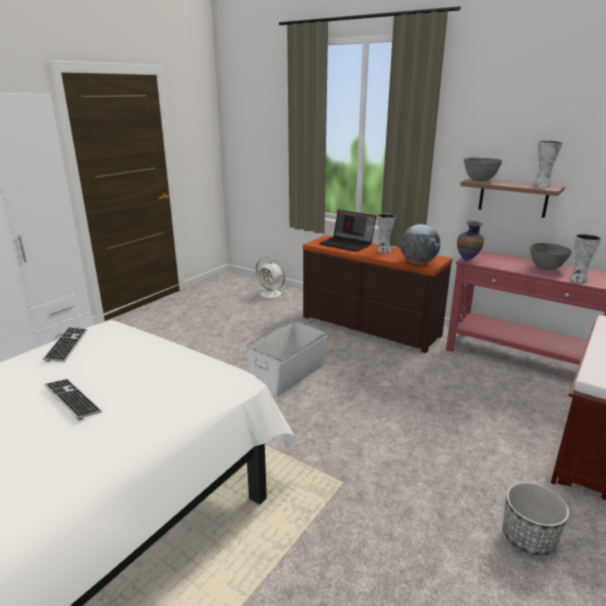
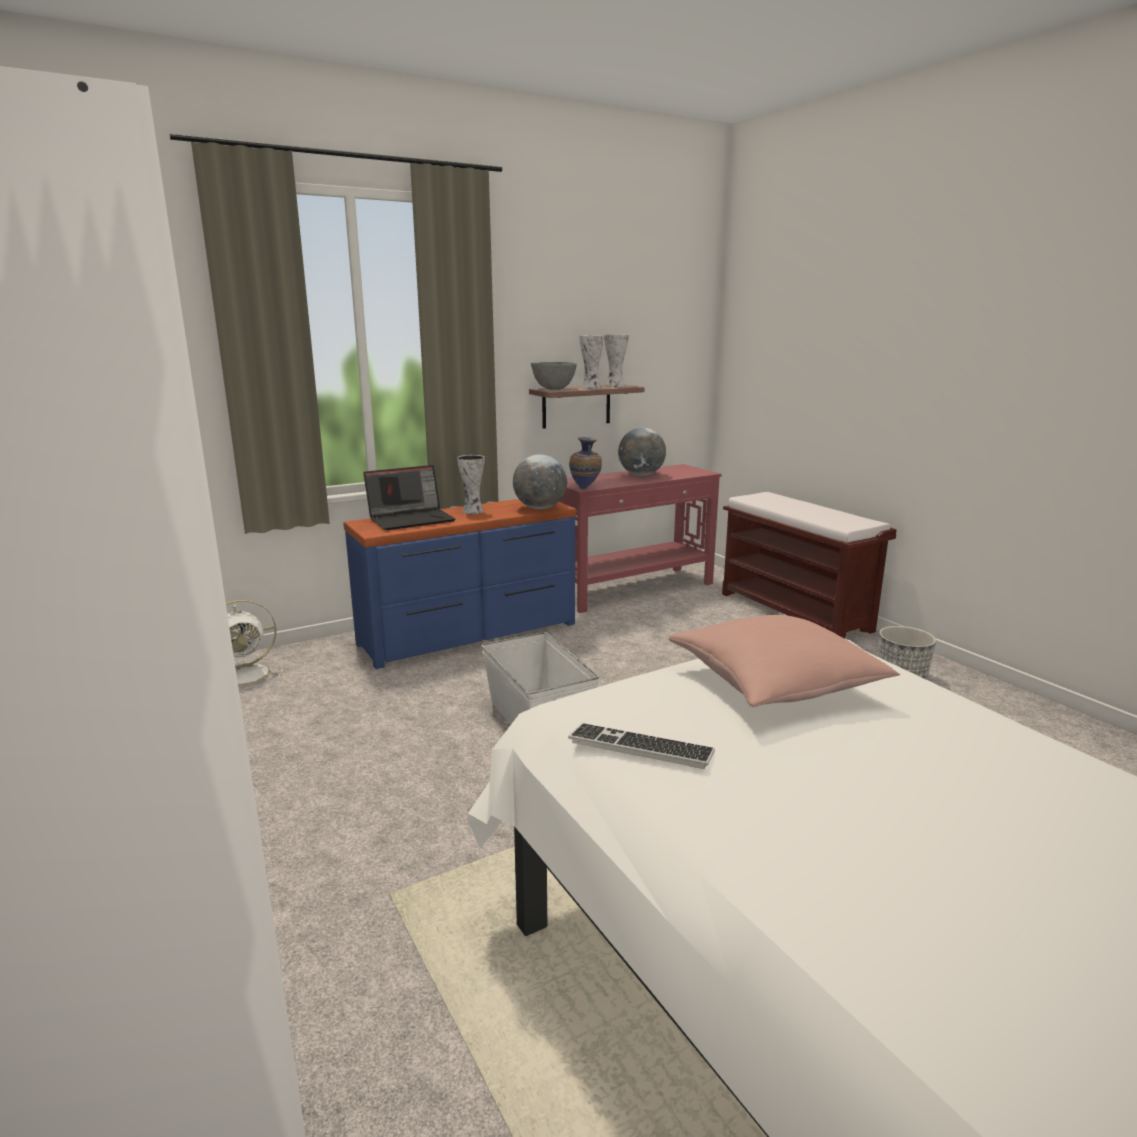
camera: 65 degrees left, 5 degrees down
(72, 400) = (860, 745): keyboard -> none
(148, 369) = (774, 684): none -> pink pillow
(369, 327) = (470, 634): brown dresser -> blue dresser
(546, 268) = (641, 475): grey bowl -> globe
(577, 280) = (681, 475): vase -> vase (591, 388)

